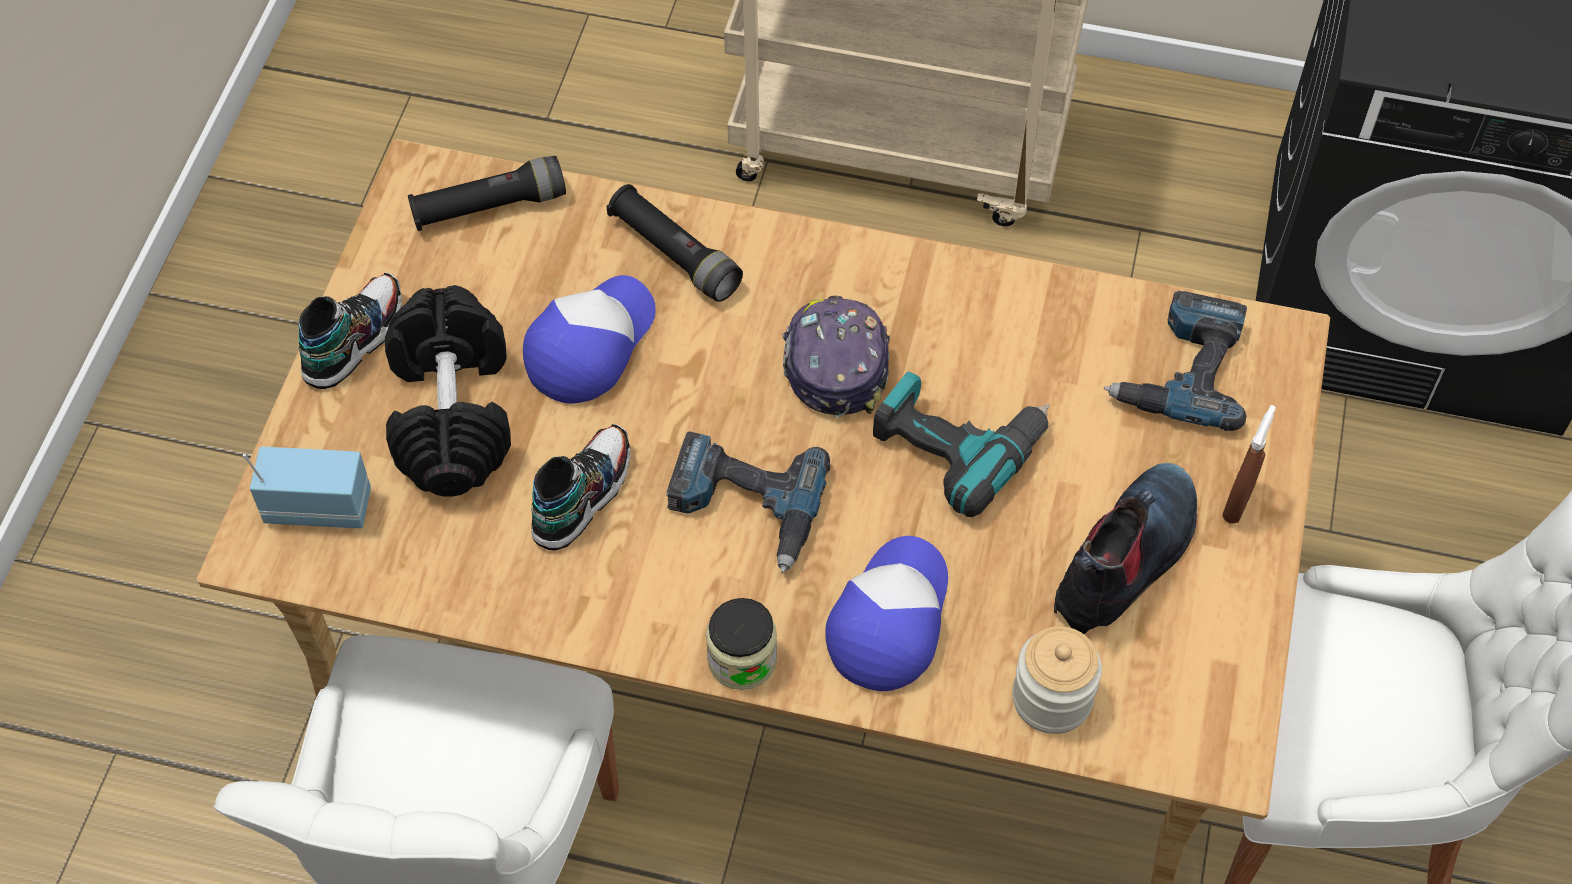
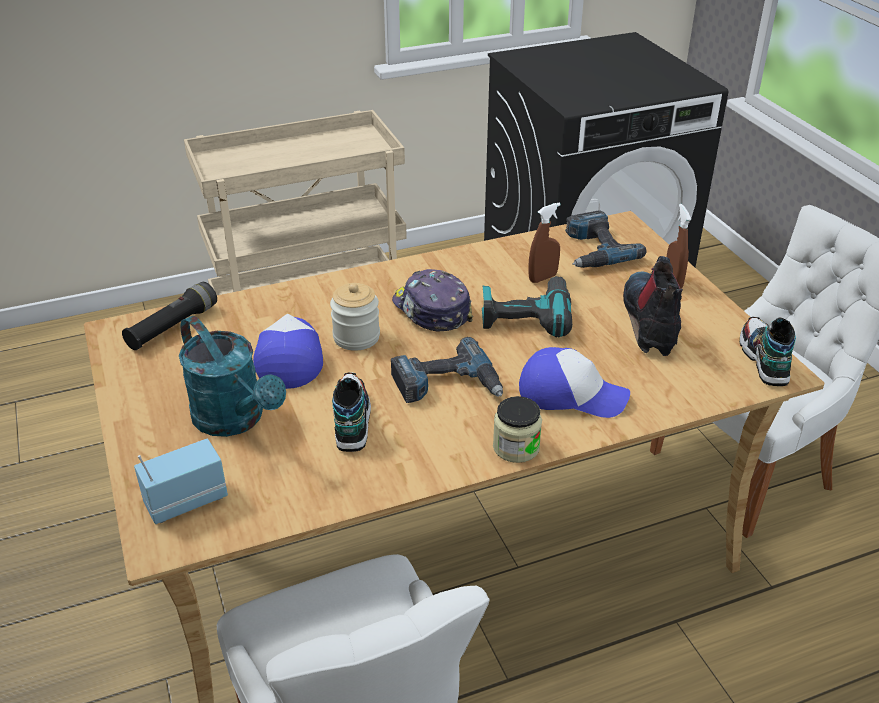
camera: 35 degrees left, 20 degrees down
(354, 339) = (138, 414): shoe -> shoe (763, 360)
(453, 414) = (236, 420): black dumbbell -> turquoise watering can
(675, 255) = (301, 305): black flashlight -> none
(889, 619) = (571, 394): cap -> cap turned 120 degrees clockwise
(1048, 385) = (542, 278): none -> brown spray bottle
(1052, 698) = (683, 387): jar -> jar (356, 337)

